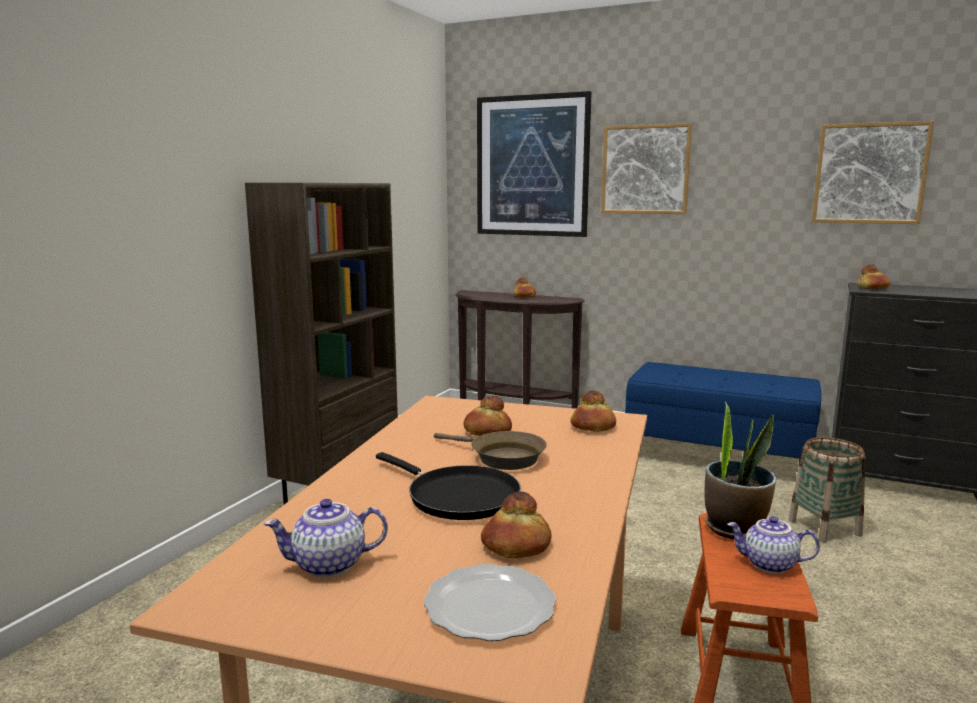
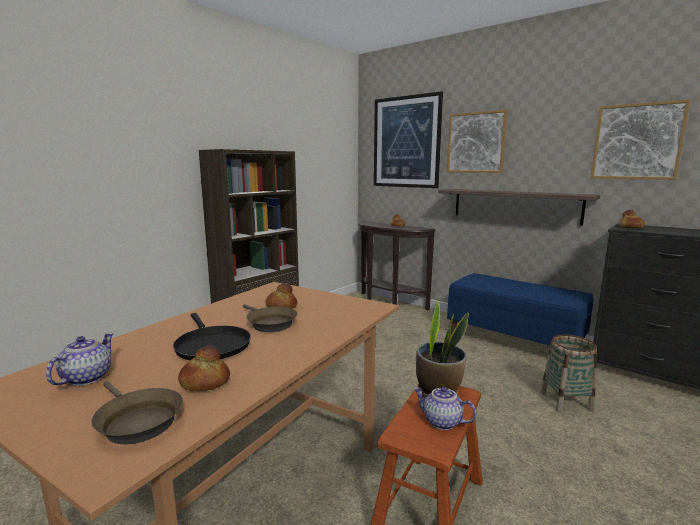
camera: 15 degrees right, 0 degrees up
(330, 564) = (85, 378): teapot -> teapot turned 105 degrees clockwise
(491, 607) = (137, 421): plate -> brown frying pan
(593, 427) = (351, 310): bread -> none
(705, 261) = (514, 205): none -> shelf

